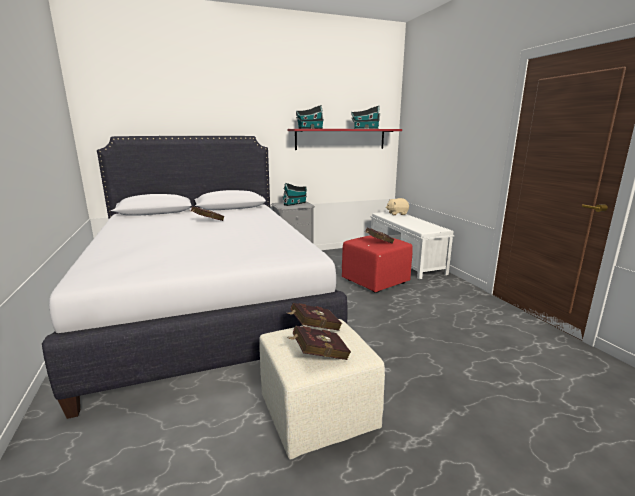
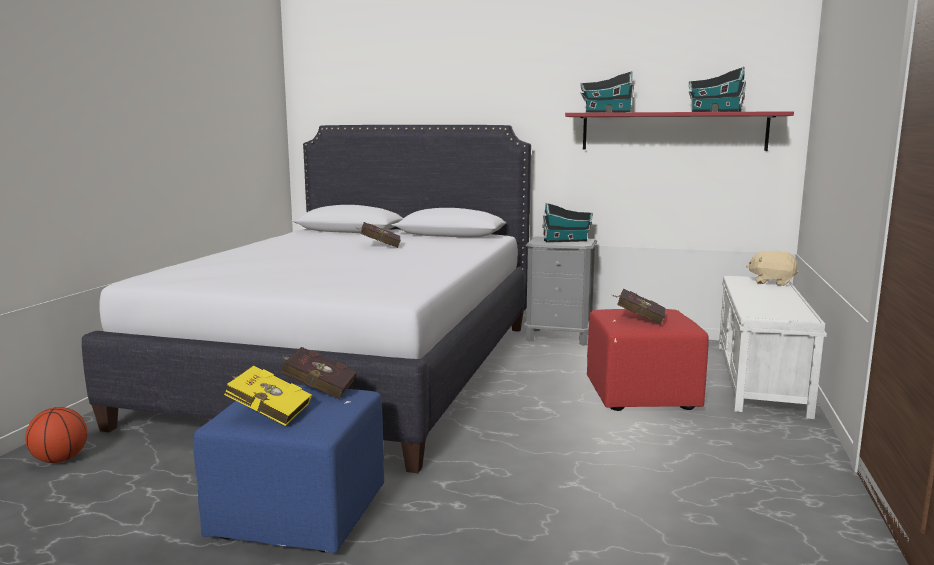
camera: 35 degrees right, 5 degrees down
(64, 459) = (60, 460): none -> basketball
(318, 355) = (267, 413): red book -> yellow book
(319, 413) = (301, 515): beige ottoman -> blue ottoman

